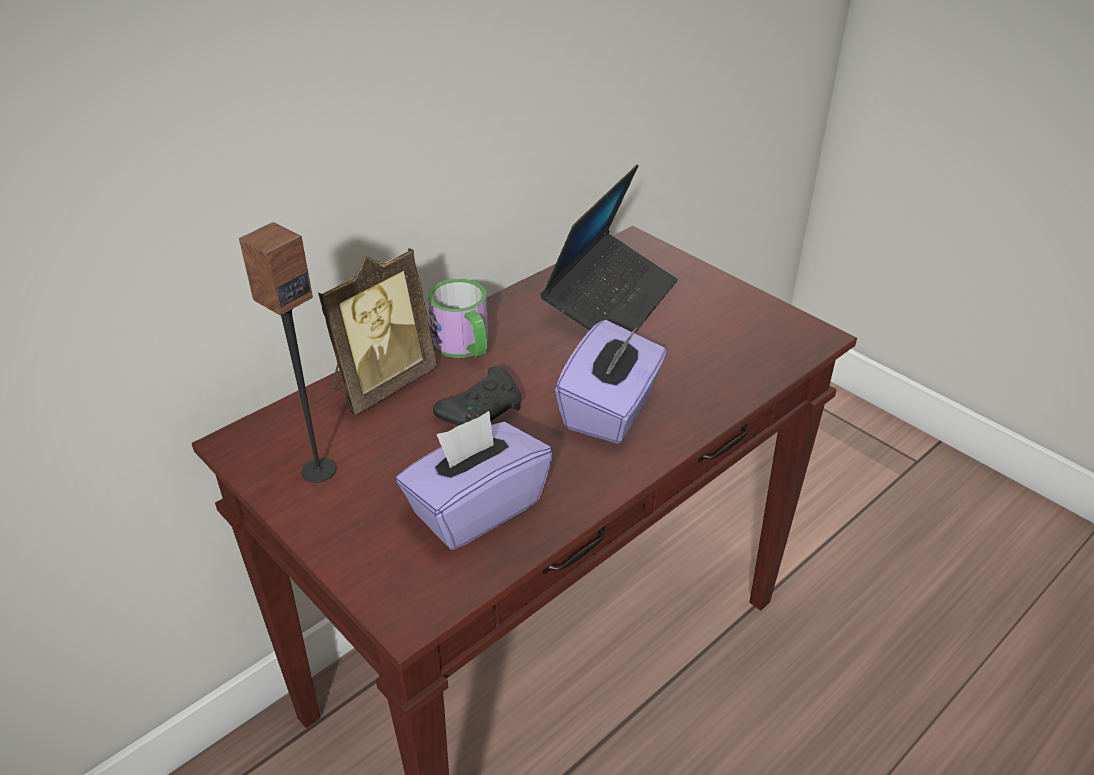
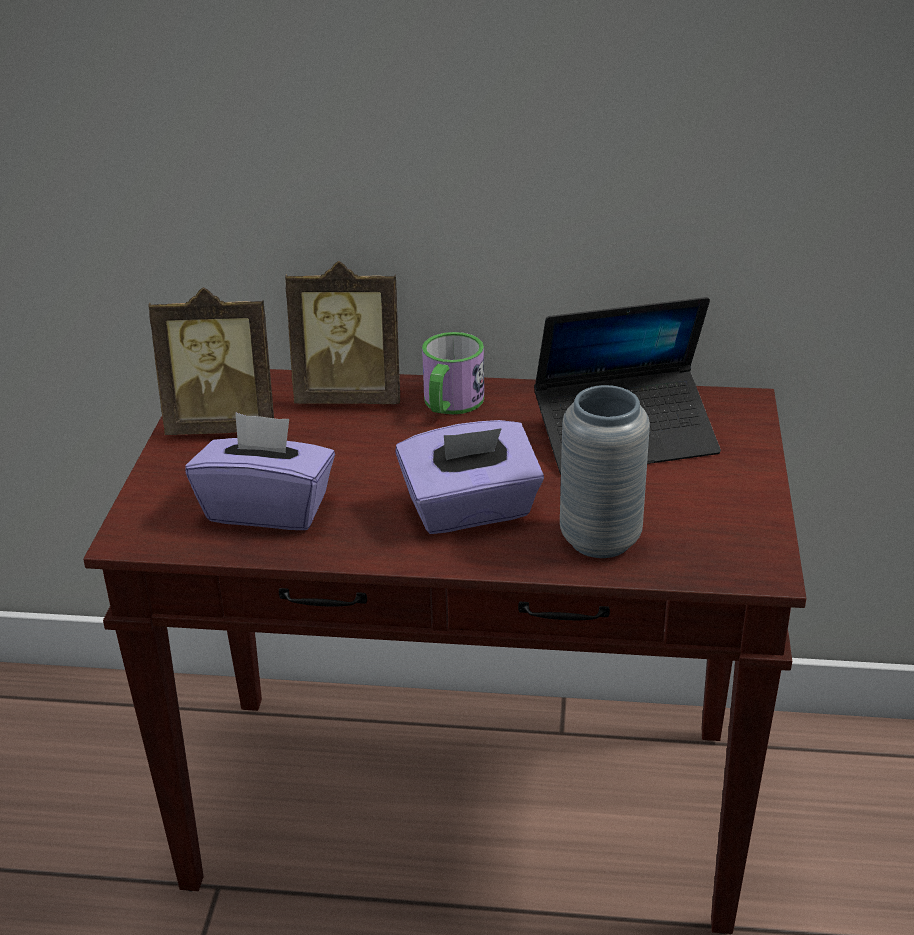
camera: 50 degrees right, 5 degrees down
(318, 470) = (223, 425): speaker -> picture frame
(483, 412) = (380, 454): black game controller -> none
(713, 375) = (600, 540): none -> grey vase

